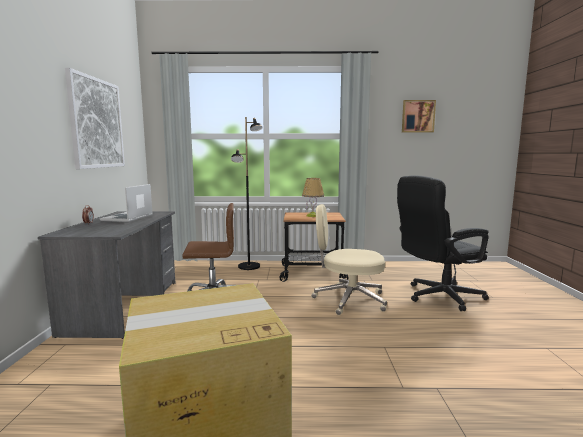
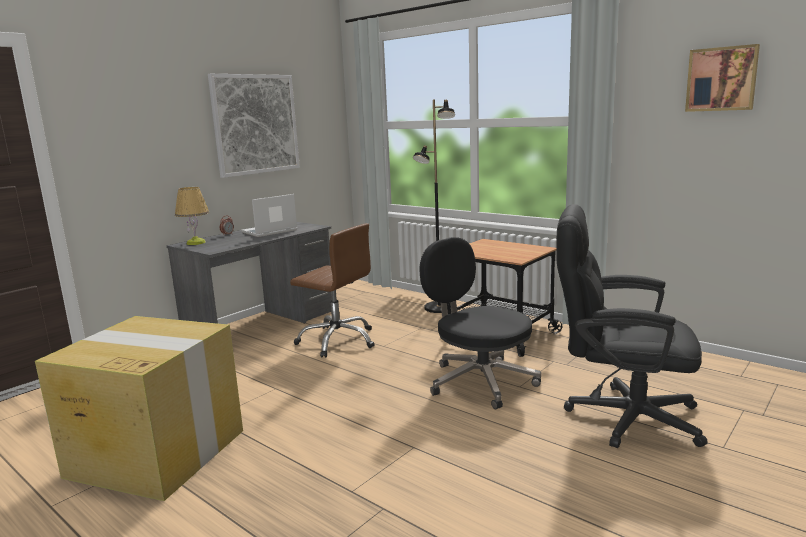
camera: 40 degrees right, 5 degrees up
(312, 216) = (500, 249): table lamp -> table lamp (196, 243)
(348, 300) = (479, 381): beige office chair -> black office chair

